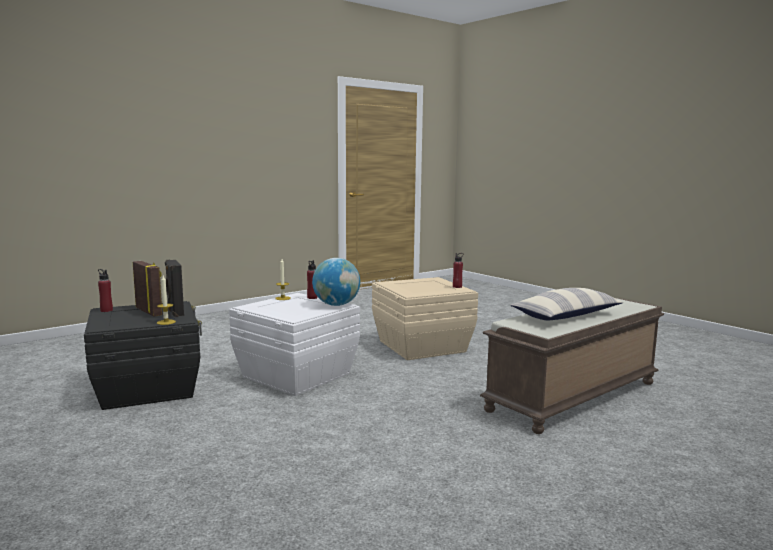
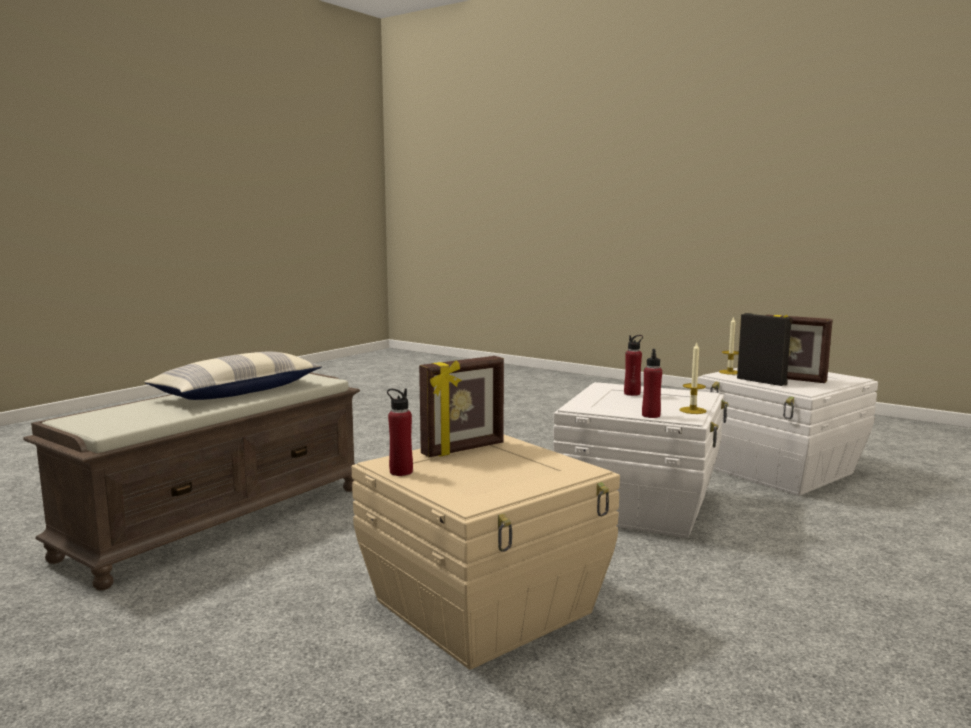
camera: 165 degrees right, 0 degrees up
(106, 310) = (843, 377): red bottle -> red bottle (632, 393)
(148, 388) = (779, 471): black storage box -> white storage box
(336, 305) = (587, 406): globe -> none
(427, 291) = (463, 449): none -> picture frame

